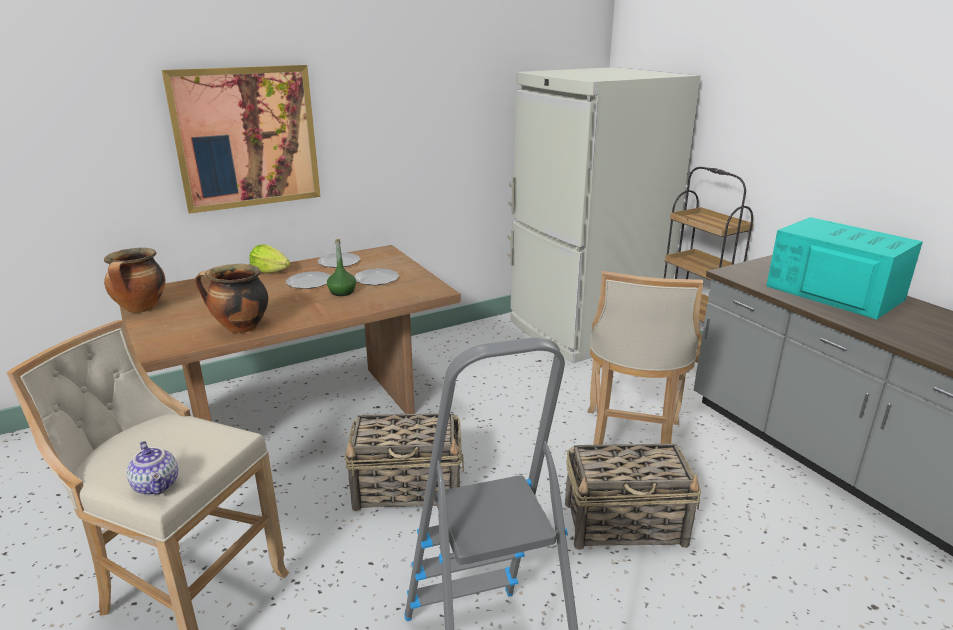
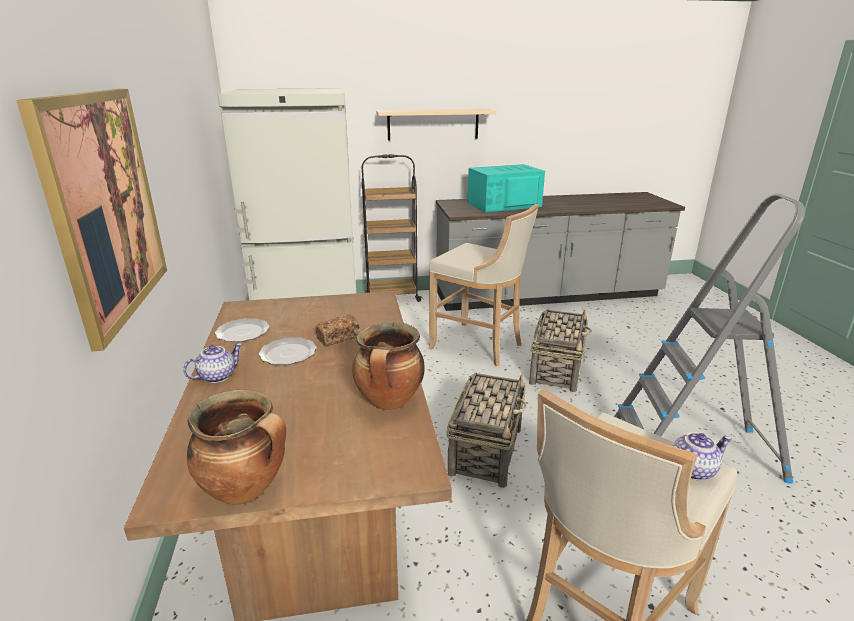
camera: 70 degrees left, 0 degrees up
(270, 271) = (217, 376): lettuce -> teapot
(342, 292) = (338, 338): green bottle -> bread
(375, 279) = (320, 319): plate -> none
(801, 141) = (433, 124): none -> beige shelf

